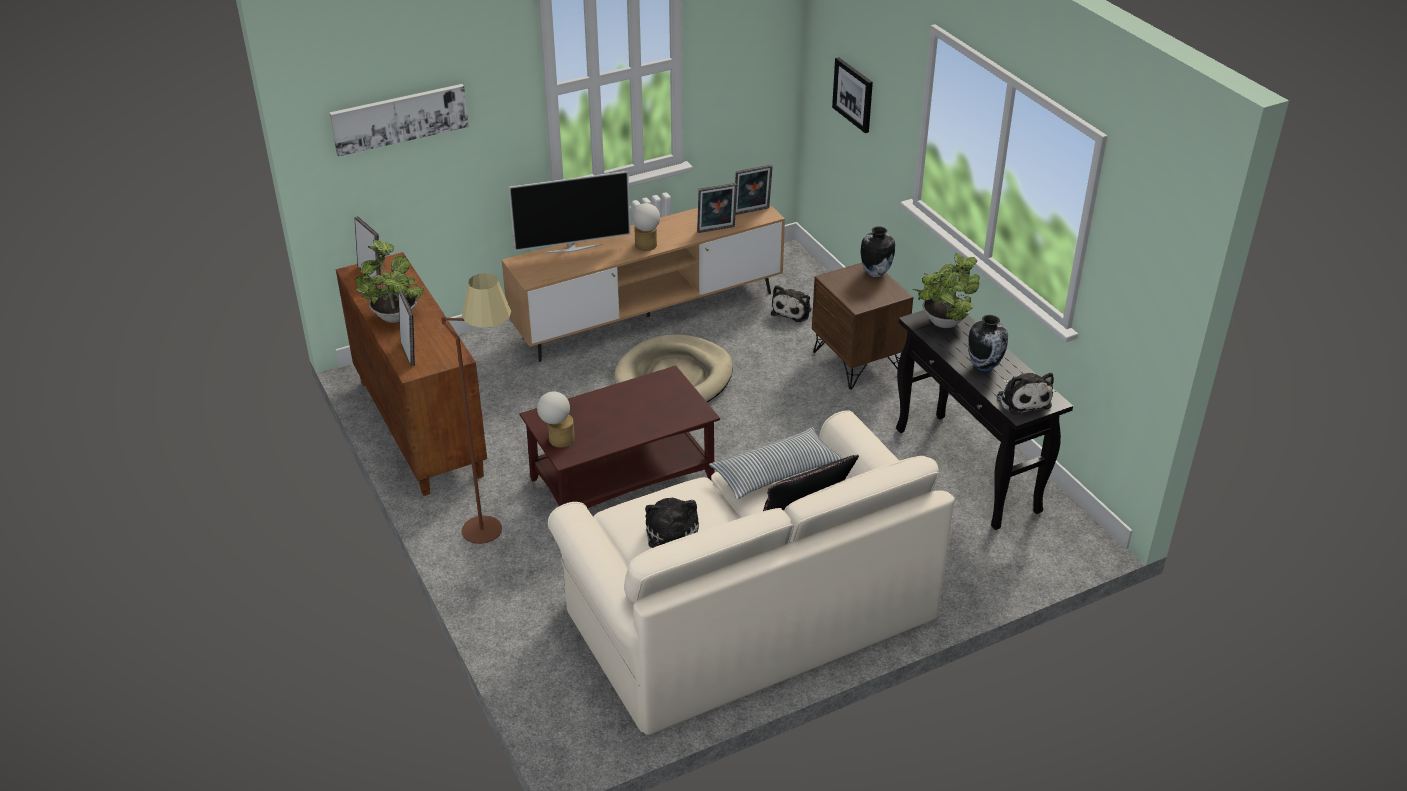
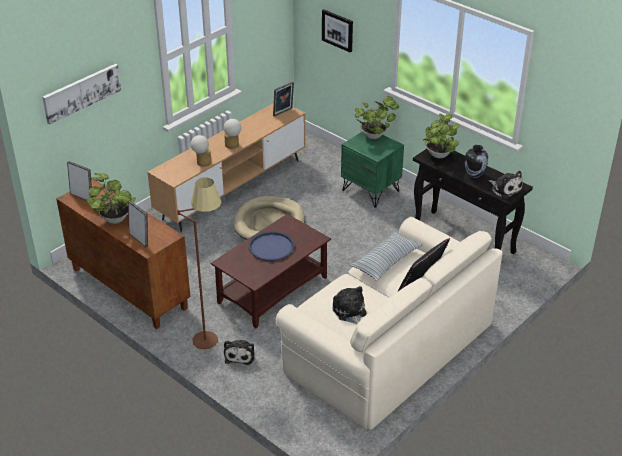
camera: 20 degrees left, 0 degrees up
(557, 439) = (243, 272): table lamp -> table lamp (202, 163)
(572, 248) = (187, 156): television -> none
(622, 410) = (271, 247): none -> blue tray
(716, 230) = (269, 127): picture frame -> none
(792, 311) = (317, 168): plush toy -> plush toy (240, 355)
(858, 362) = (371, 190): brown nightstand -> green nightstand
(875, 273) = (375, 135): vase -> potted plant

